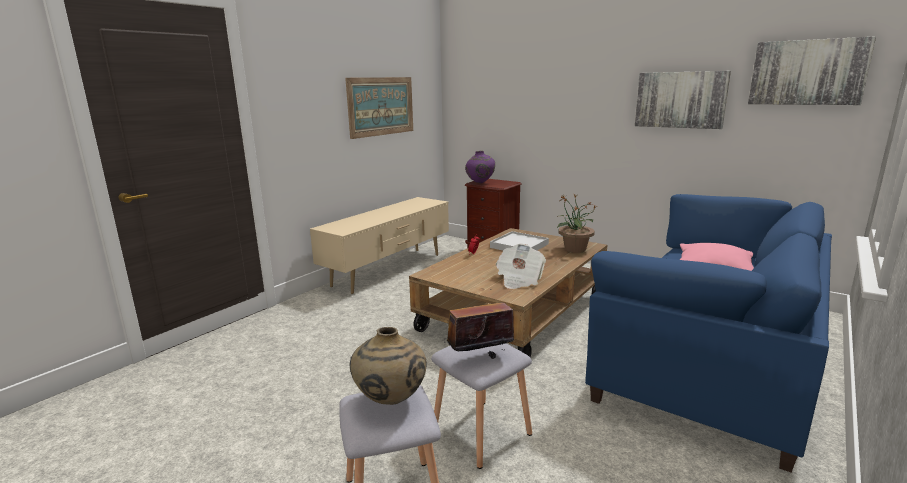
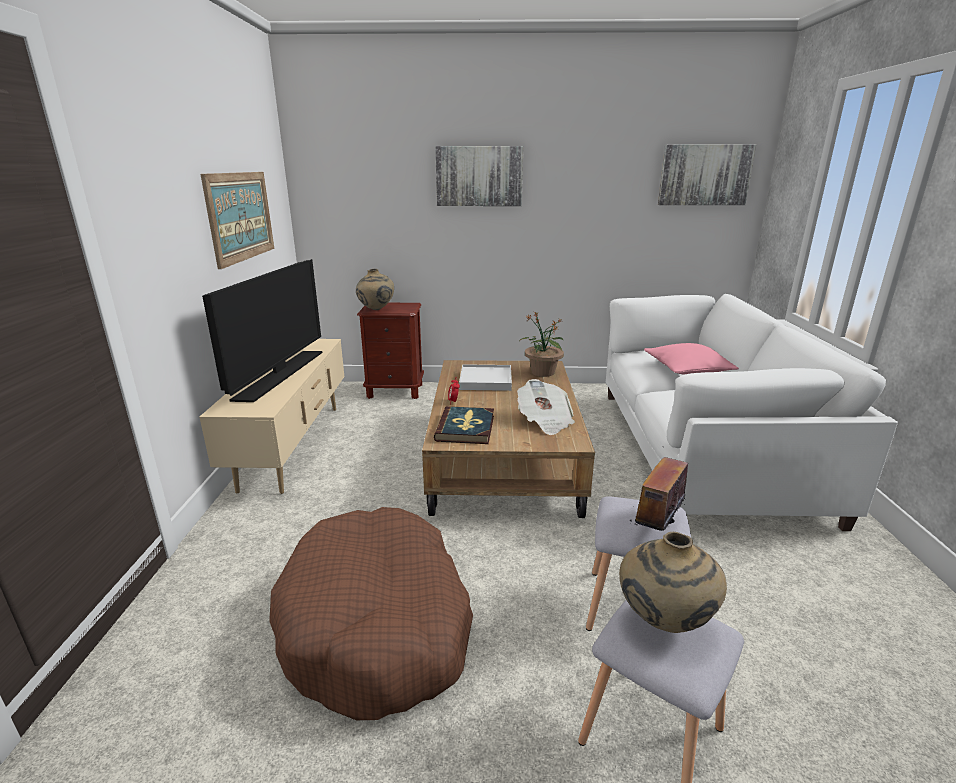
camera: 35 degrees left, 5 degrees up
(320, 375) = (378, 625): none -> brown dog bed
(380, 215) = (280, 374): none -> television
(456, 270) = (466, 428): none -> book
(480, 183) = (376, 310): purple vase -> beige vase
(680, 100) = (595, 201): picture -> picture (479, 176)
(711, 356) = (700, 449): blue sofa -> white sofa

